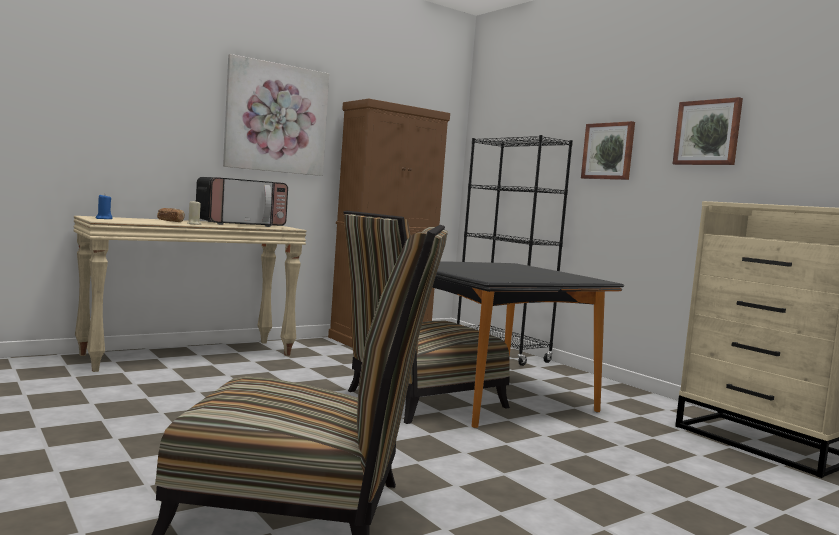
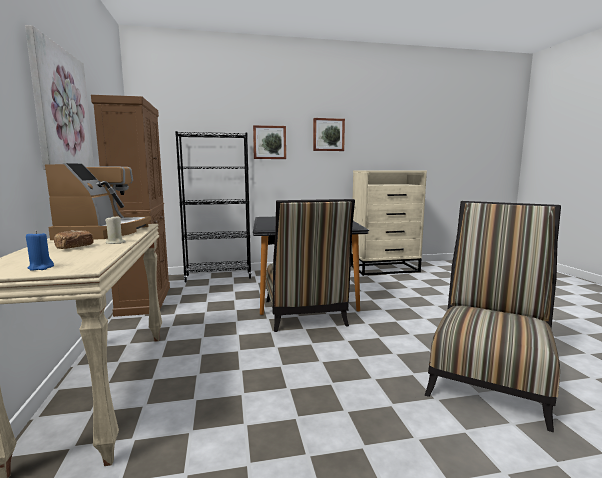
camera: 65 degrees left, 5 degrees up
(240, 224) = (103, 232): microwave -> coffee machine

